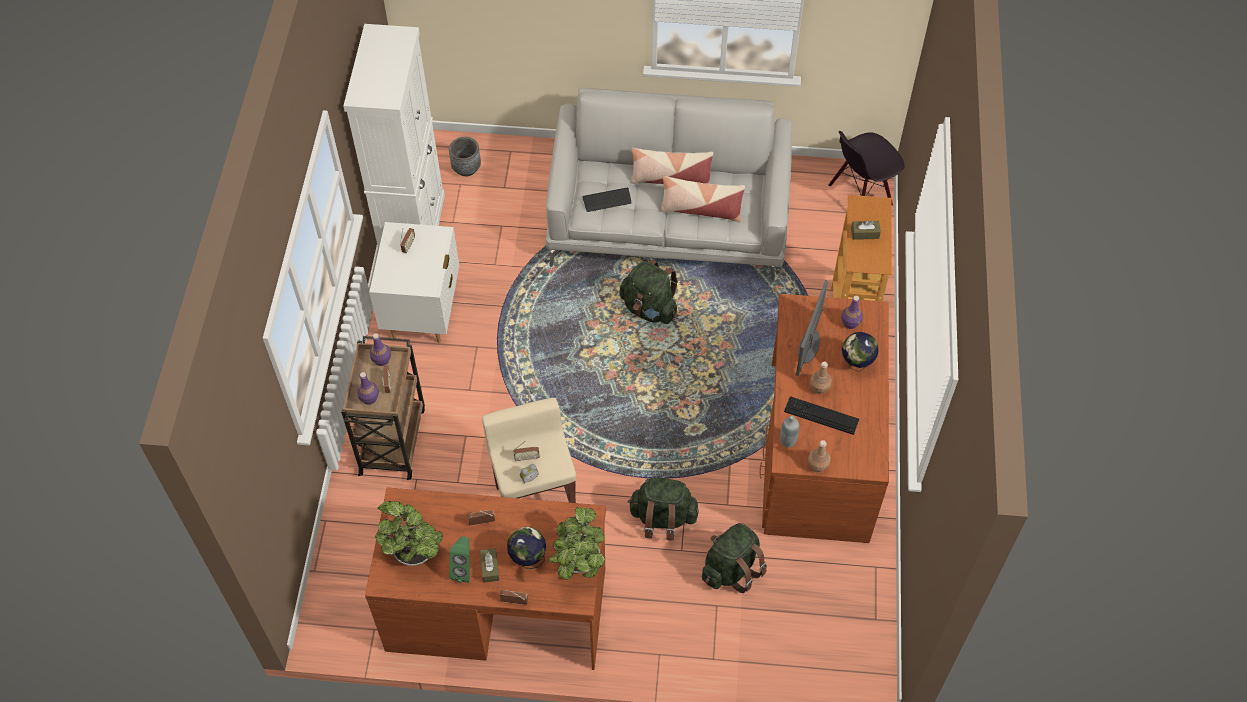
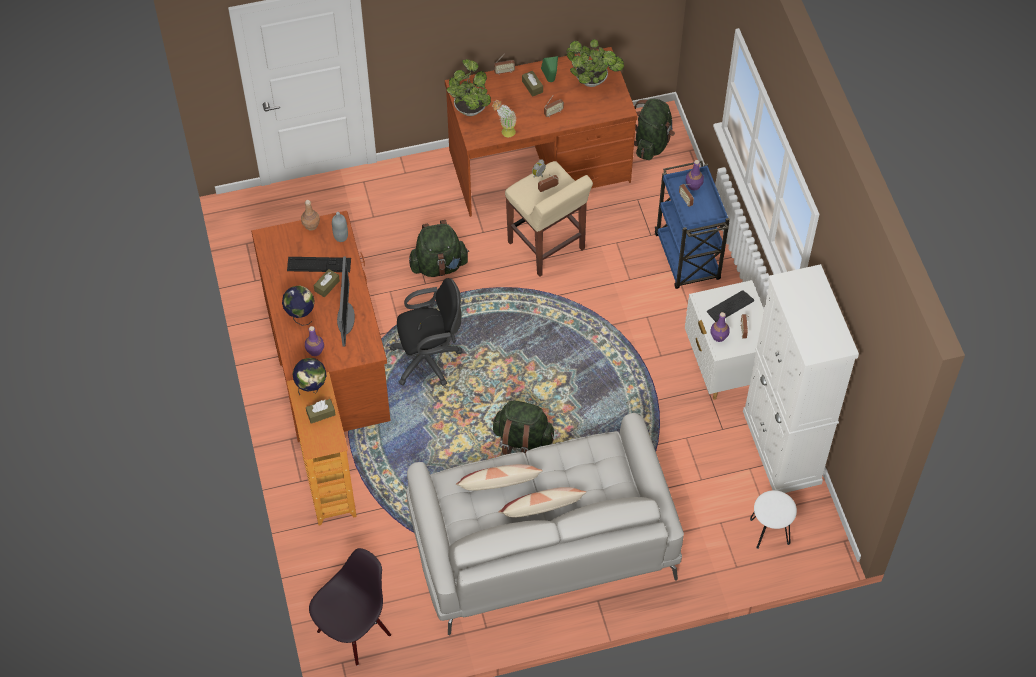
camera: 160 degrees right, 0 degrees up
(381, 360) = (702, 216): purple bottle -> purple bottle (719, 336)
(392, 439) = (687, 258): brown cart -> blue cart
(466, 168) = (770, 532): grey planter -> white stool
(528, 559) = (507, 99): globe -> globe (311, 388)
(551, 513) = (504, 133): none -> potted plant
(607, 200) = (593, 464): keyboard -> keyboard (730, 307)
(710, 415) = (430, 359): none -> black office chair
(731, 568) = (370, 245): green backpack -> green backpack (651, 143)
(819, 388) = (327, 286): brown bottle -> brown tissue box

